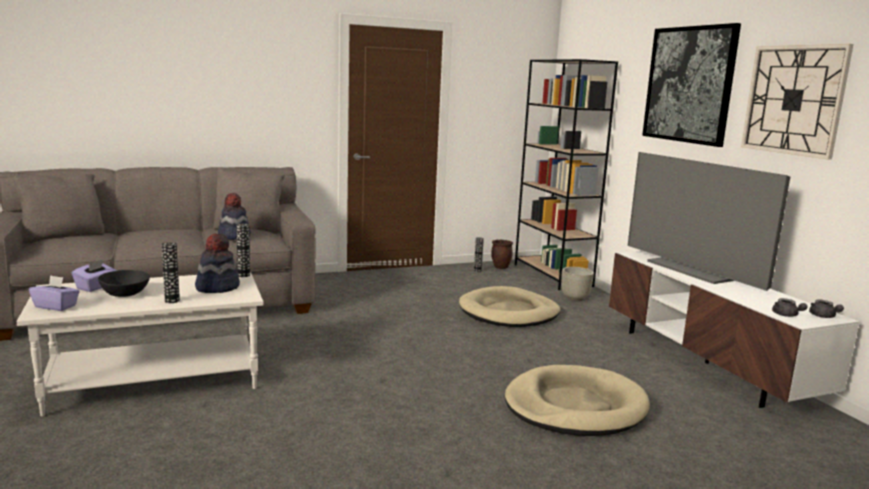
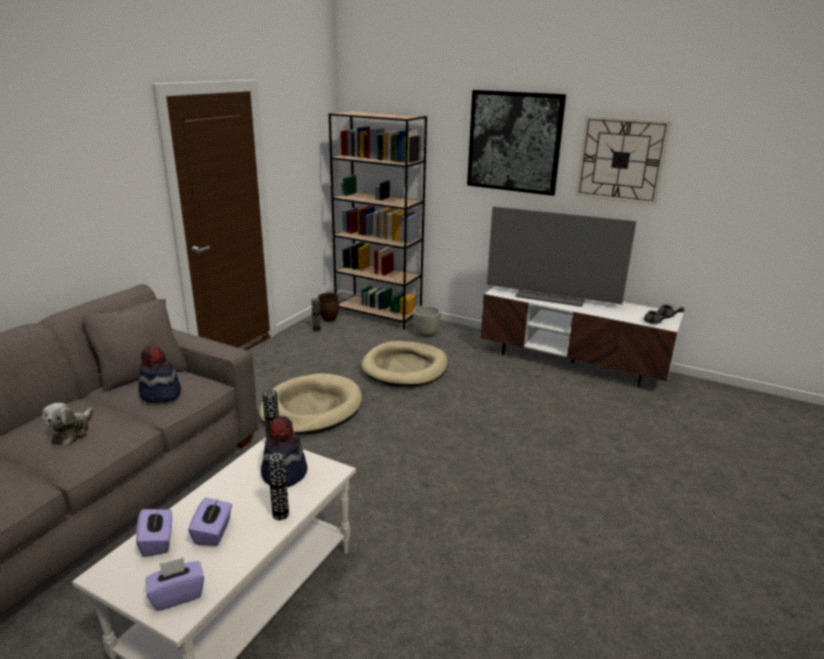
camera: 40 degrees left, 10 degrees up
(125, 294) = (213, 532): black bowl -> purple tissue box
(158, 236) = (72, 432): none -> plush toy
(575, 406) = (564, 438): beige dog bed -> beige dog bed (311, 409)

